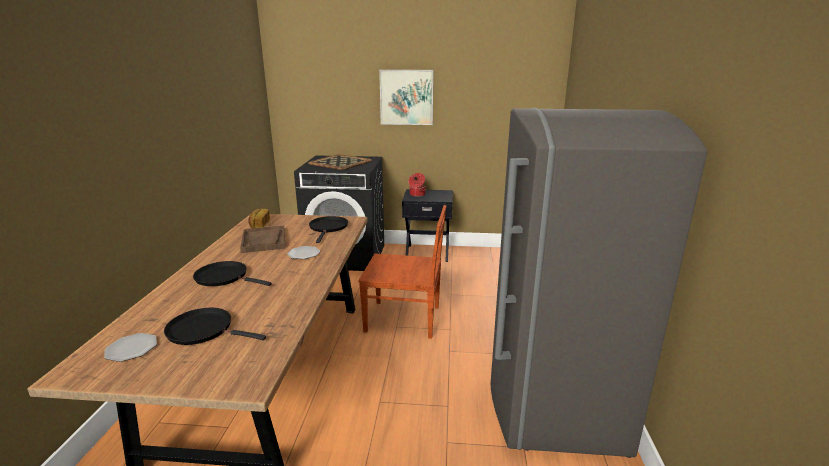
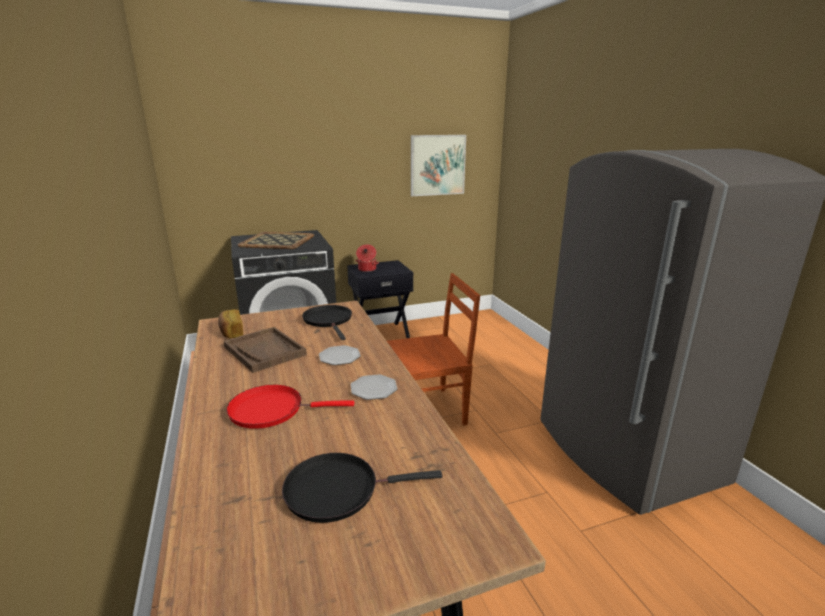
camera: 25 degrees left, 0 degrees up
(131, 349) = (261, 555): plate -> plate (374, 389)
(224, 277) = (271, 410): black frying pan -> red frying pan
(406, 97) = (342, 157): picture -> picture (437, 165)

